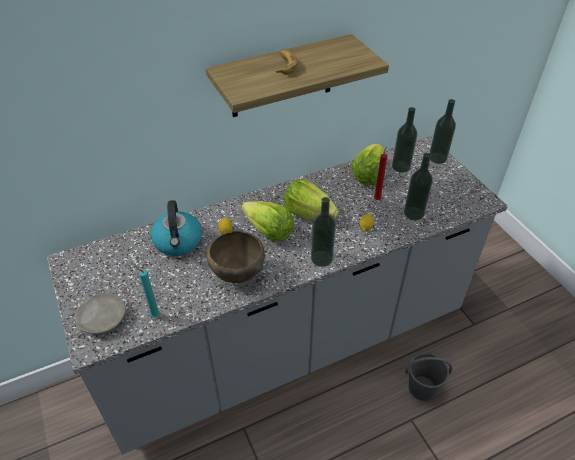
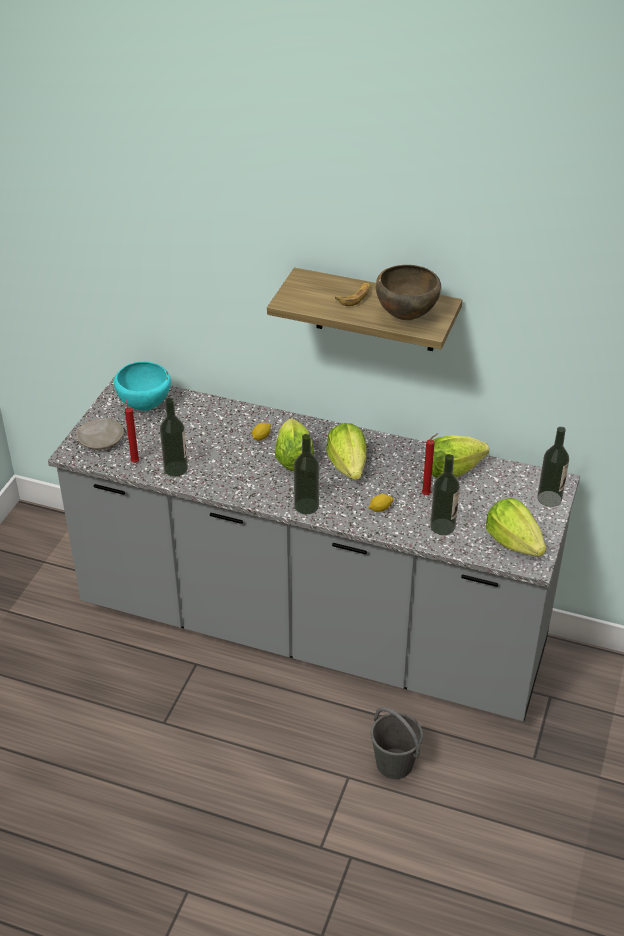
camera: 45 degrees right, 5 degrees down
(107, 266) = (146, 406): none -> turquoise bowl
(154, 315) = (135, 461): turquoise candle -> red candle
(178, 242) = (215, 422): kettle -> none
(237, 275) = (225, 474): brown bowl -> brown bowl (405, 317)
(401, 166) = (497, 483): bottle -> bottle (176, 469)
(460, 195) = (514, 542): none -> lettuce

